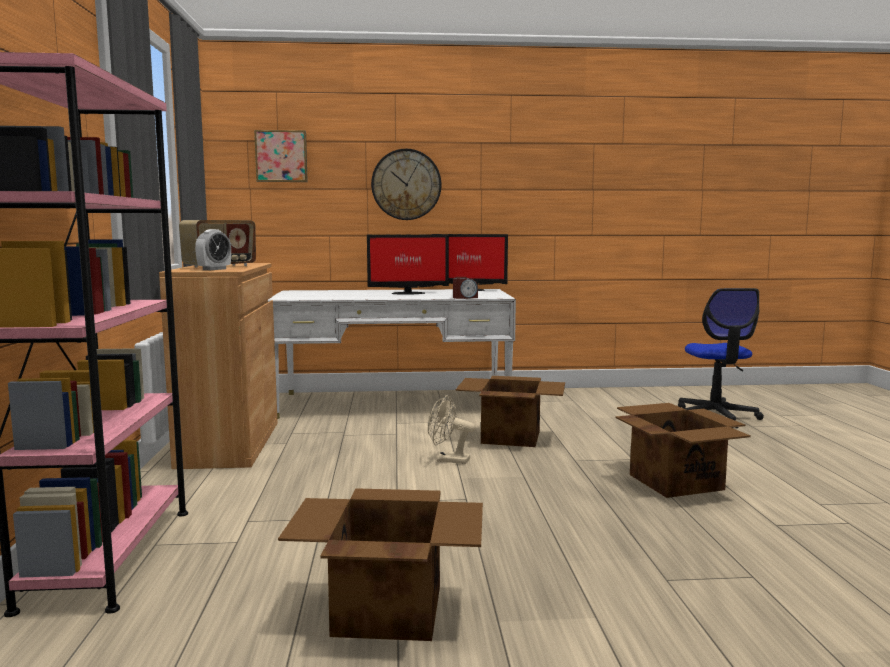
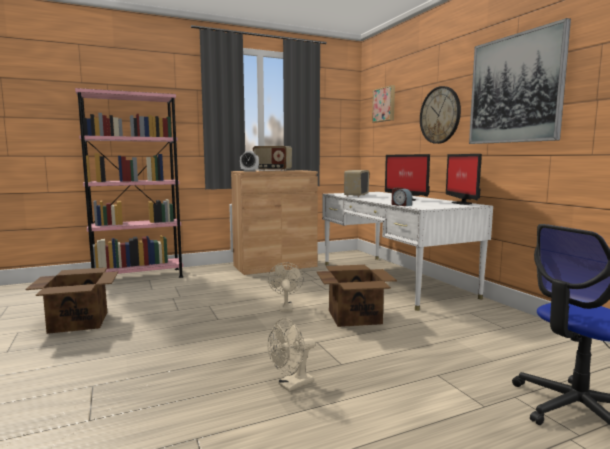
camera: 70 degrees right, 0 degrees up
(329, 297) = (356, 195): none -> radio
(514, 169) = (515, 89): none -> picture
(675, 481) = (291, 385): cardboard box -> beige fan

